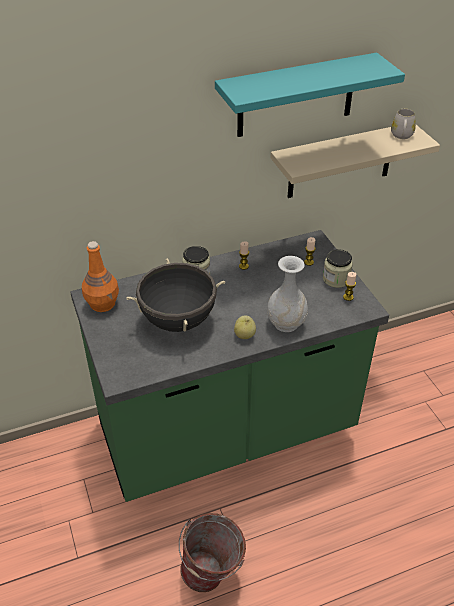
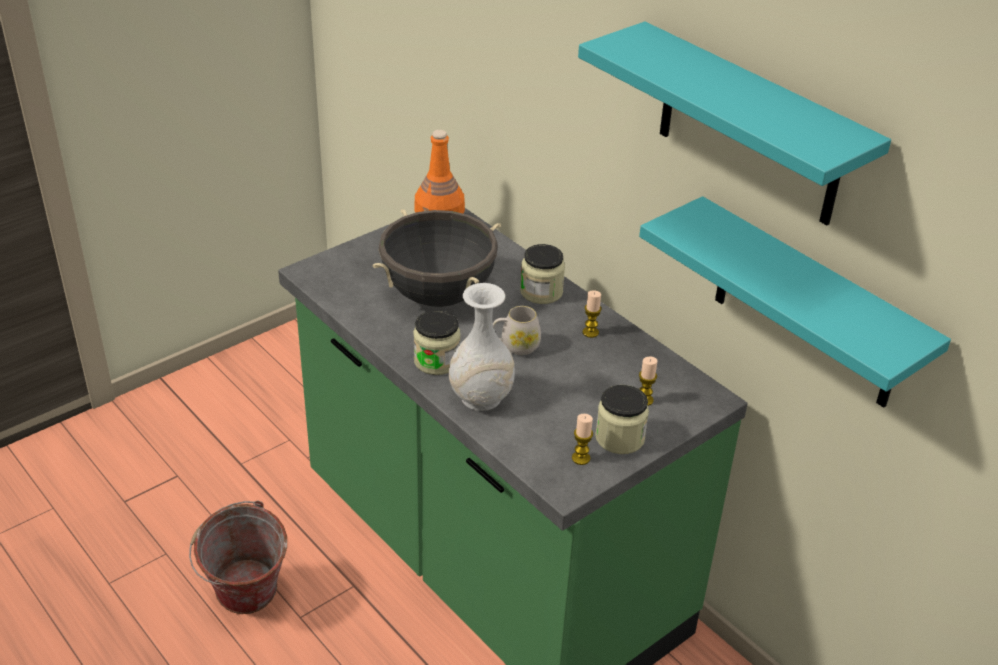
camera: 70 degrees right, 5 degrees down
(245, 335) = (436, 361): apple -> jar
(340, 161) = (807, 307): beige shelf -> turquoise shelf
(401, 136) = (876, 327): white mug -> white mug (515, 346)

